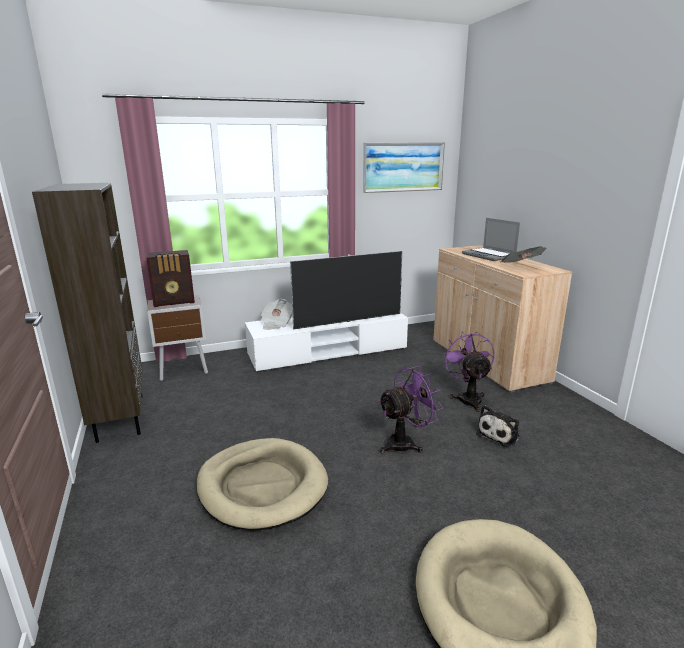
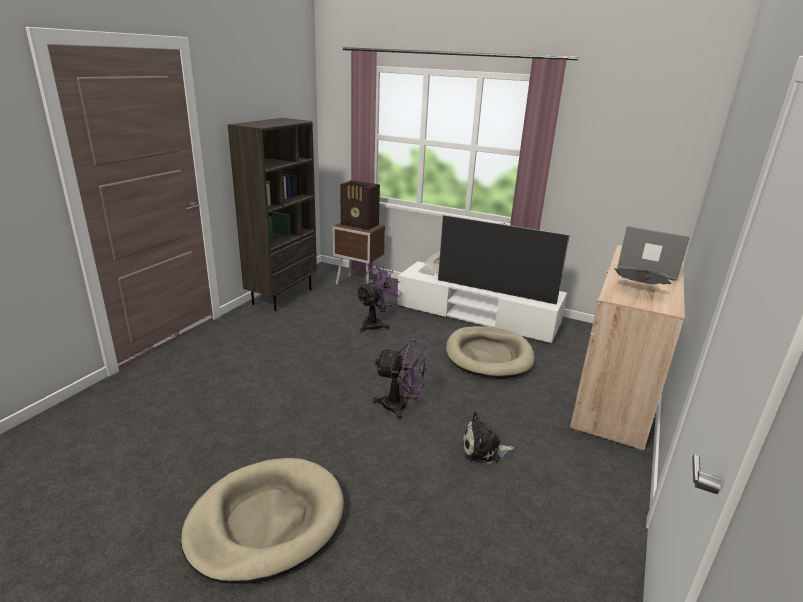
camera: 45 degrees right, 5 degrees up
(262, 486) = (278, 374): beige dog bed -> beige dog bed (488, 355)
(403, 167) = (627, 138): picture -> none
(468, 398) = (519, 410): purple fan -> purple fan (375, 324)
(489, 255) = (647, 269): laptop -> laptop turned 105 degrees clockwise

